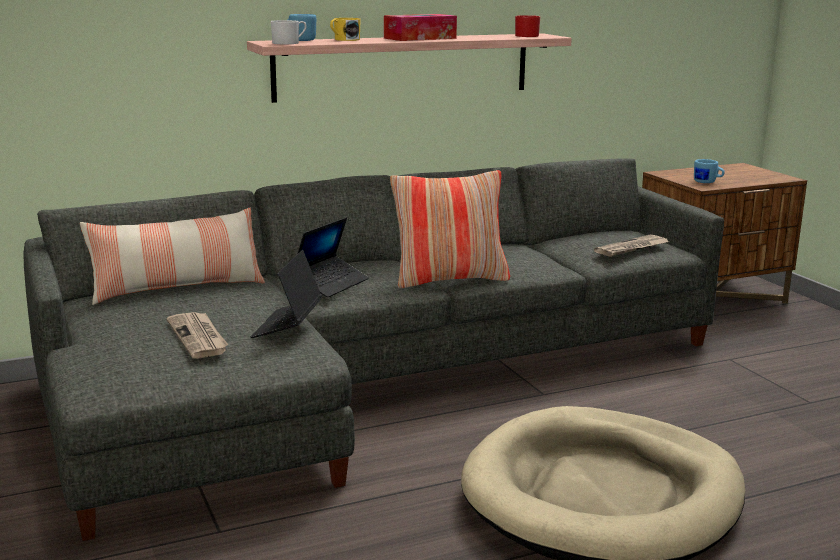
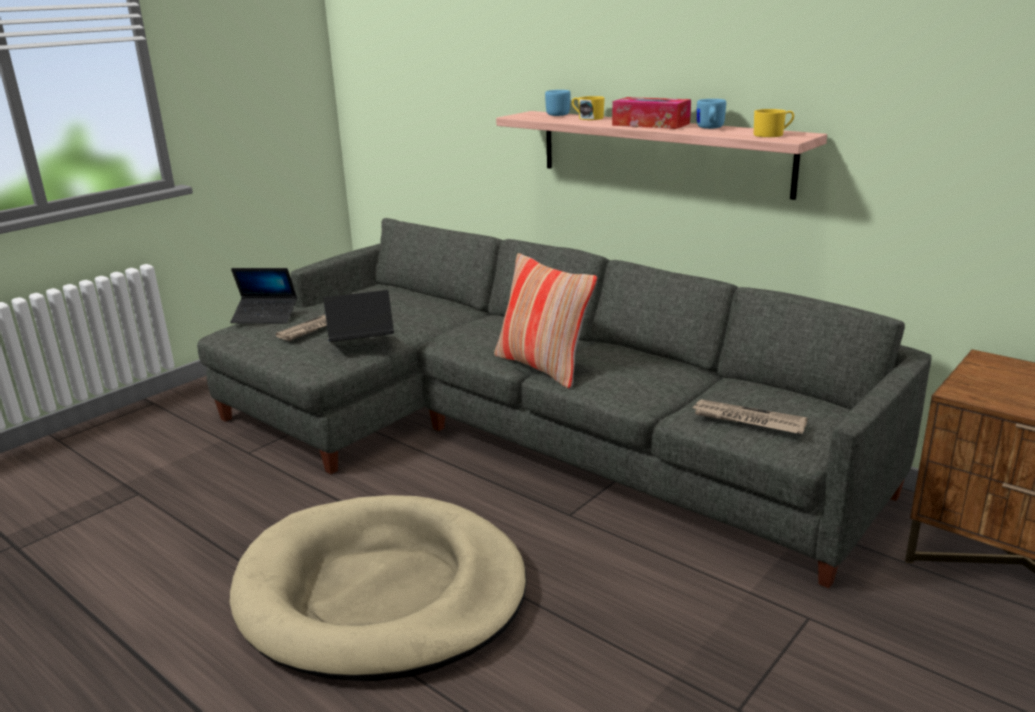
camera: 65 degrees right, 5 degrees up
(177, 288) = (413, 297): pillow -> none
(289, 43) = (528, 116): white mug -> none
(331, 284) = (469, 331): laptop -> laptop (265, 316)
(528, 35) = (772, 135): red mug -> yellow mug
(707, 182) = (991, 391): blue mug -> blue mug (709, 128)

